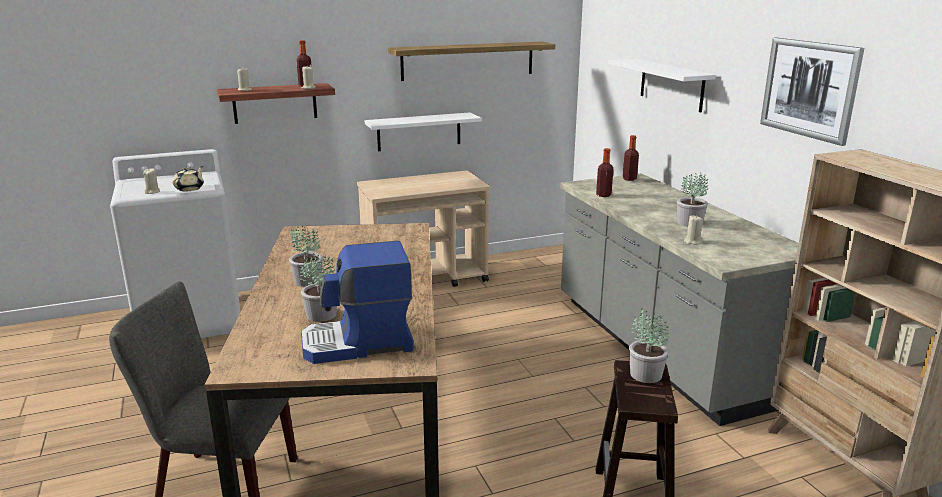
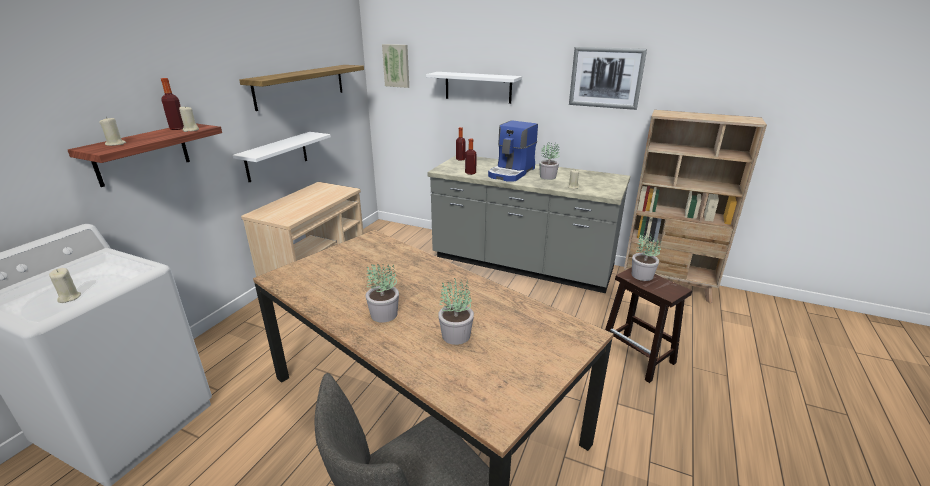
camera: 45 degrees left, 5 degrees up
(190, 188) = (118, 276): beige teapot -> none
(358, 344) = (528, 341): coffee machine -> coffee machine (512, 172)
(604, 47) = (396, 65): none -> picture

